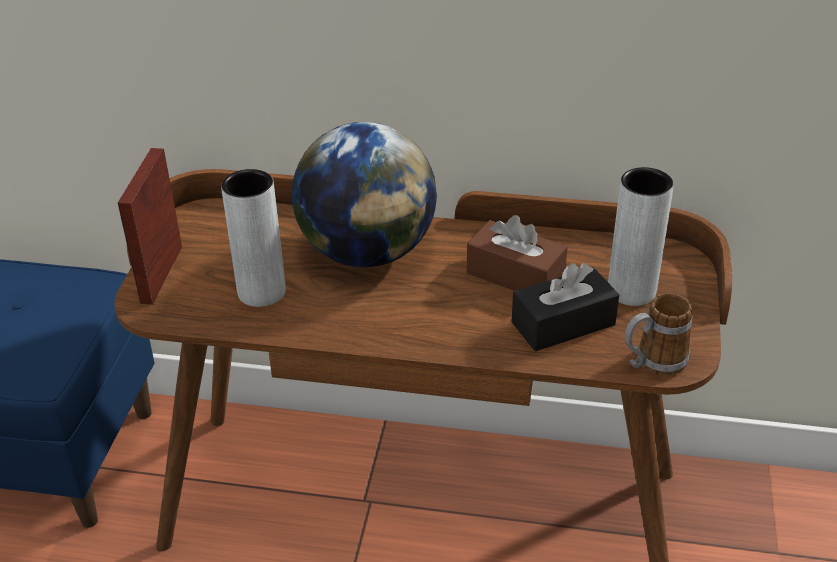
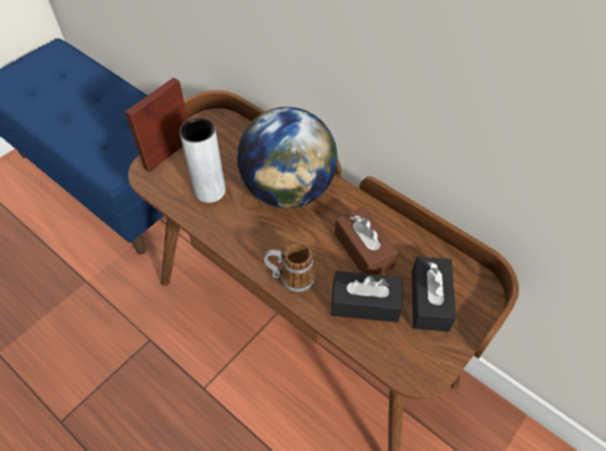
camera: 30 degrees right, 15 degrees up
(631, 291) = (429, 300): grey vase -> black tissue box
(652, 363) = (399, 365): mug -> mug (290, 278)

